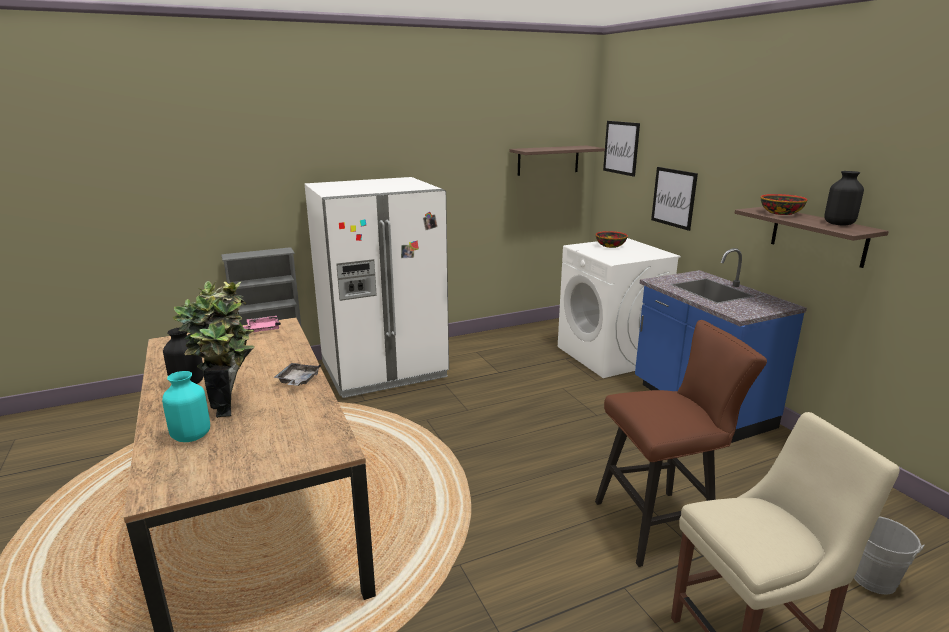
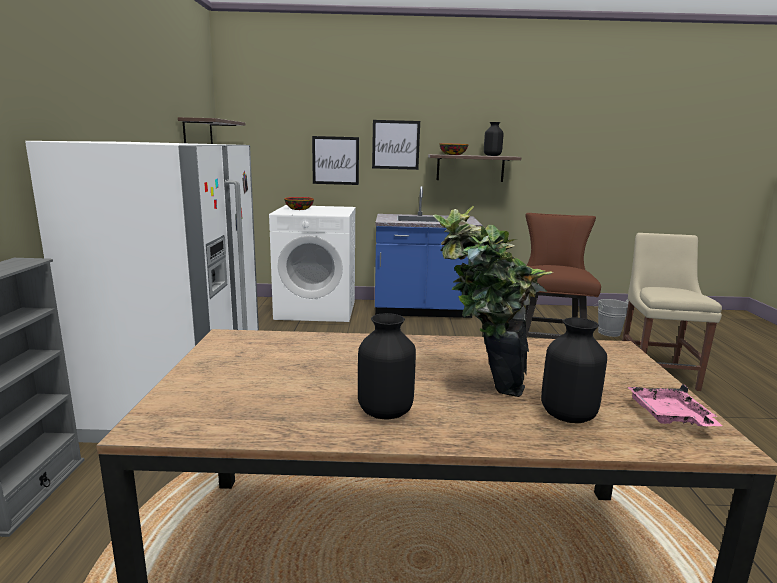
camera: 65 degrees left, 5 degrees down
(191, 436) = (569, 415): turquoise vase -> black vase
(262, 329) = (226, 350): pink tray -> pink tray (669, 416)
(298, 380) = (439, 347): grey tray -> none
(621, 148) = (258, 122): picture -> picture (395, 145)

